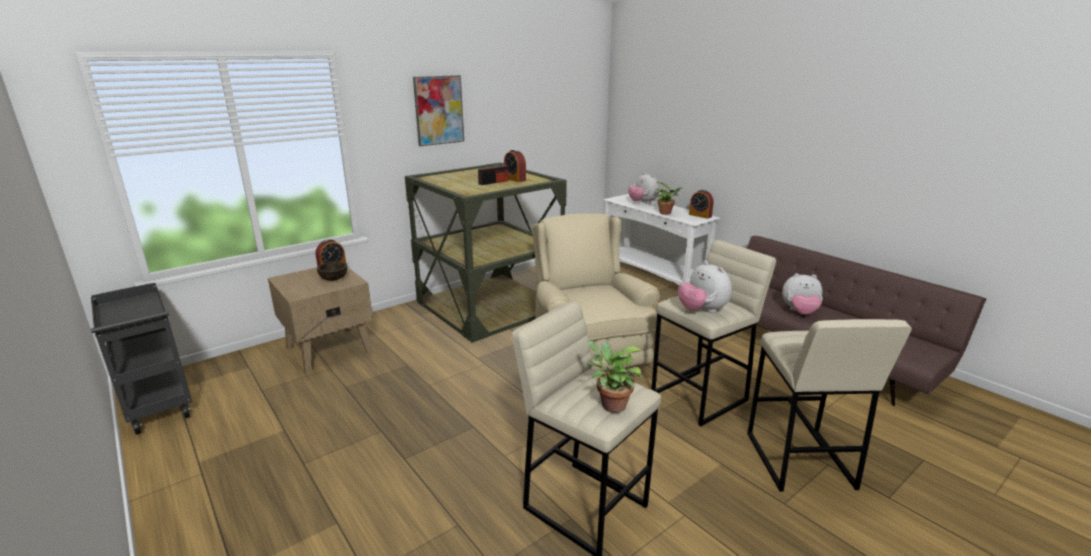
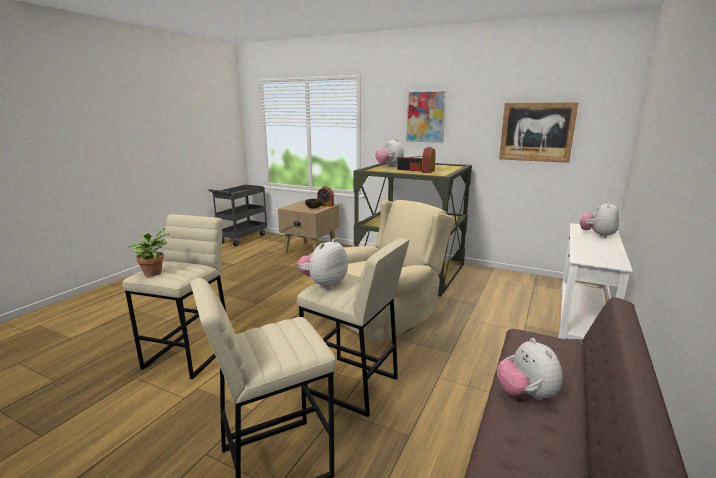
camera: 65 degrees right, 5 degrees down
(450, 183) = (389, 166): none -> plush toy
(546, 117) = (536, 132): none -> picture
(666, 213) = (584, 247): potted plant -> none
(700, 215) = (613, 261): alarm clock -> none

